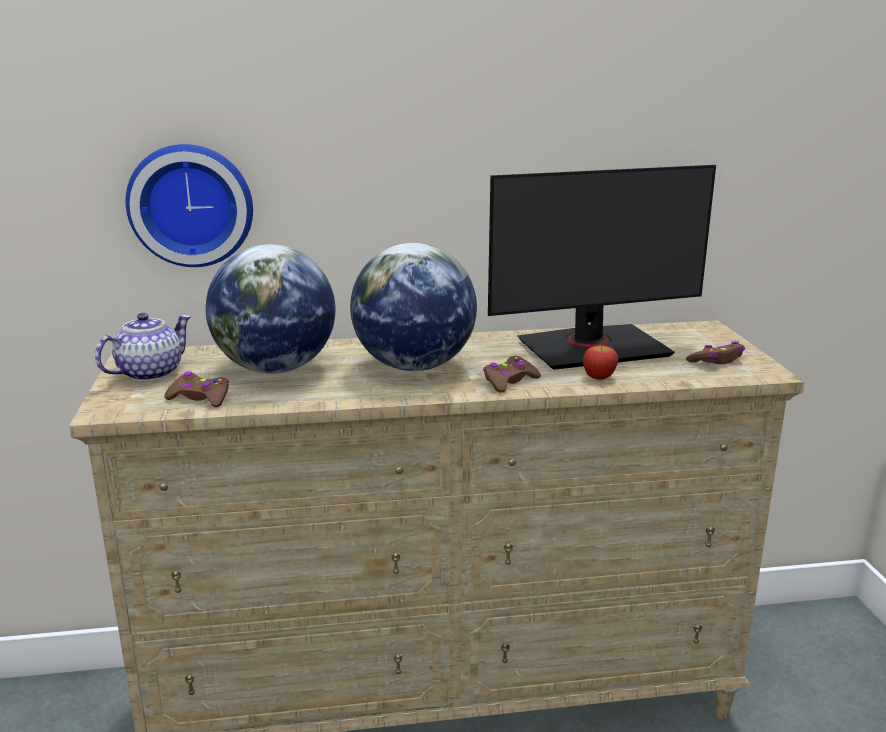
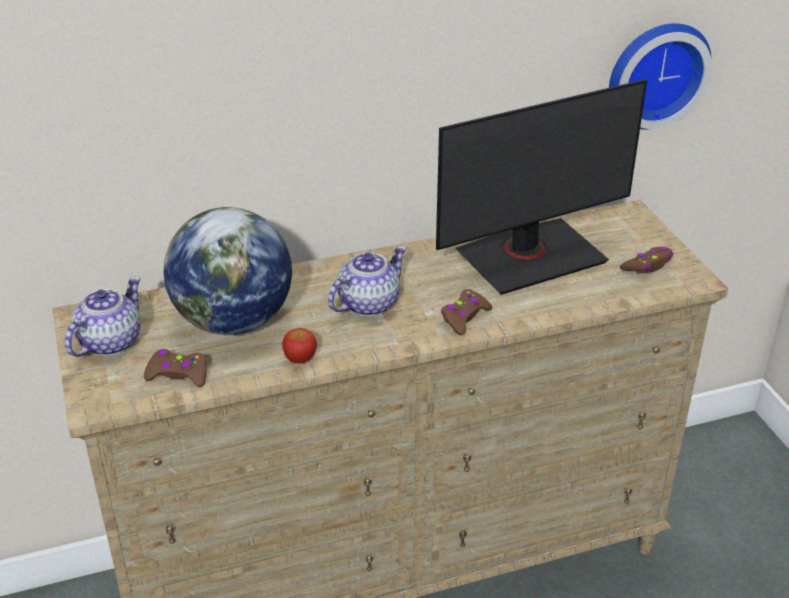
camera: 10 degrees left, 15 degrees up
(191, 204) = (121, 160): wall clock -> wall clock (655, 73)
(413, 366) = (367, 304): globe -> teapot
(599, 377) = (545, 301): apple -> apple (300, 358)

